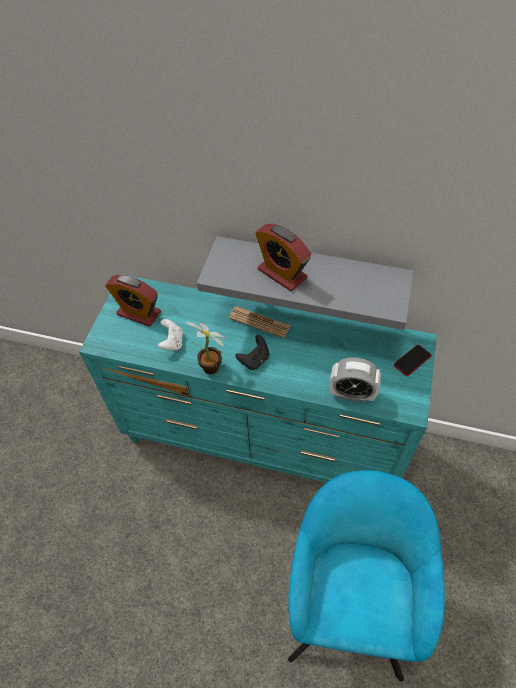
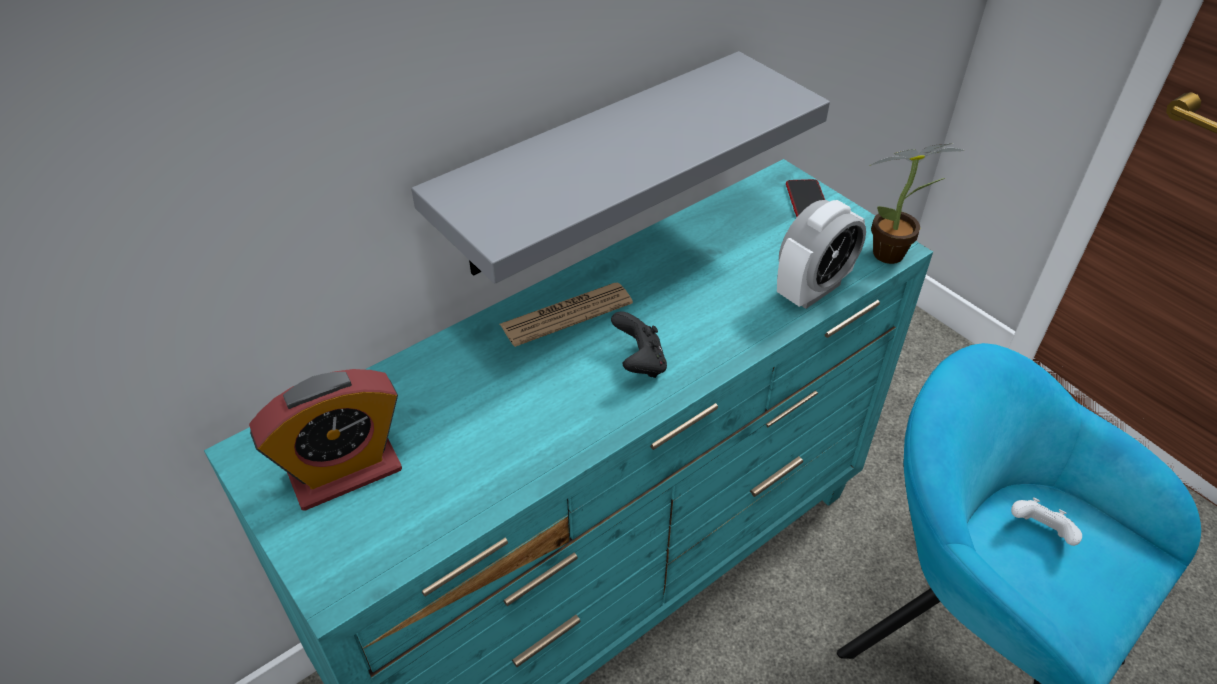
camera: 55 degrees left, 10 degrees down
(172, 342) = (478, 456): white game controller -> white game controller (1039, 532)
(212, 369) = (604, 430): potted plant -> potted plant (894, 254)
(282, 273) = (598, 159): alarm clock -> none

